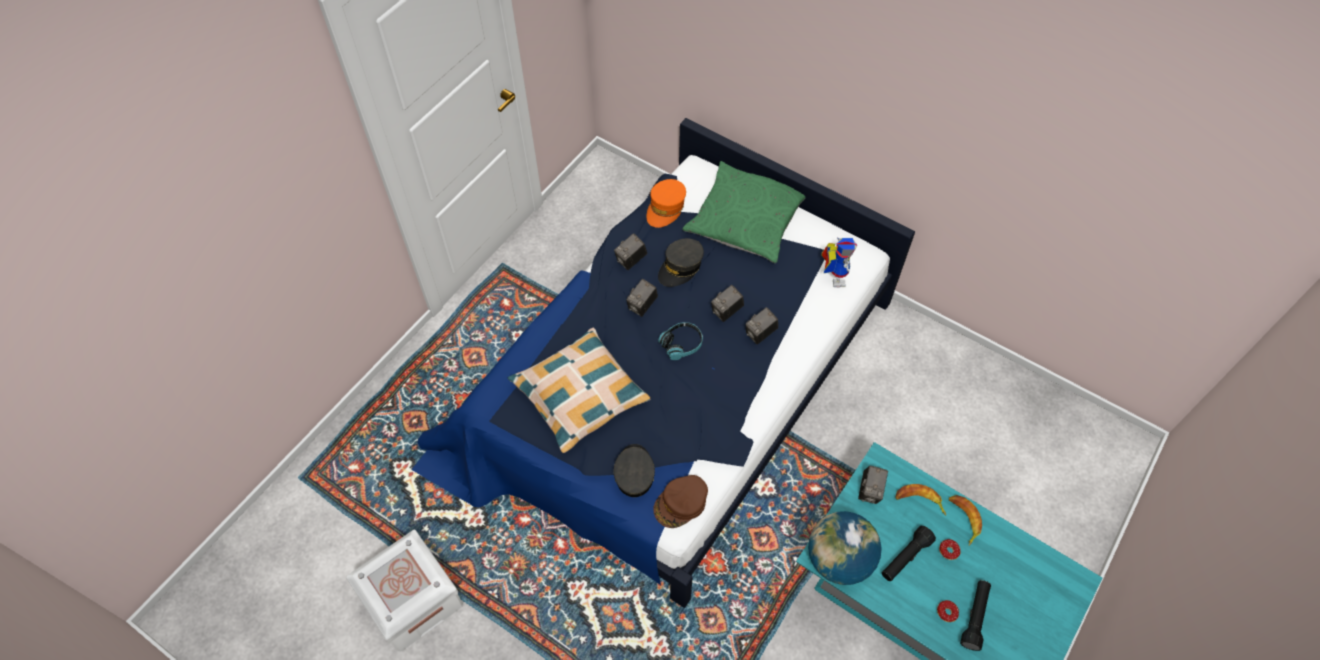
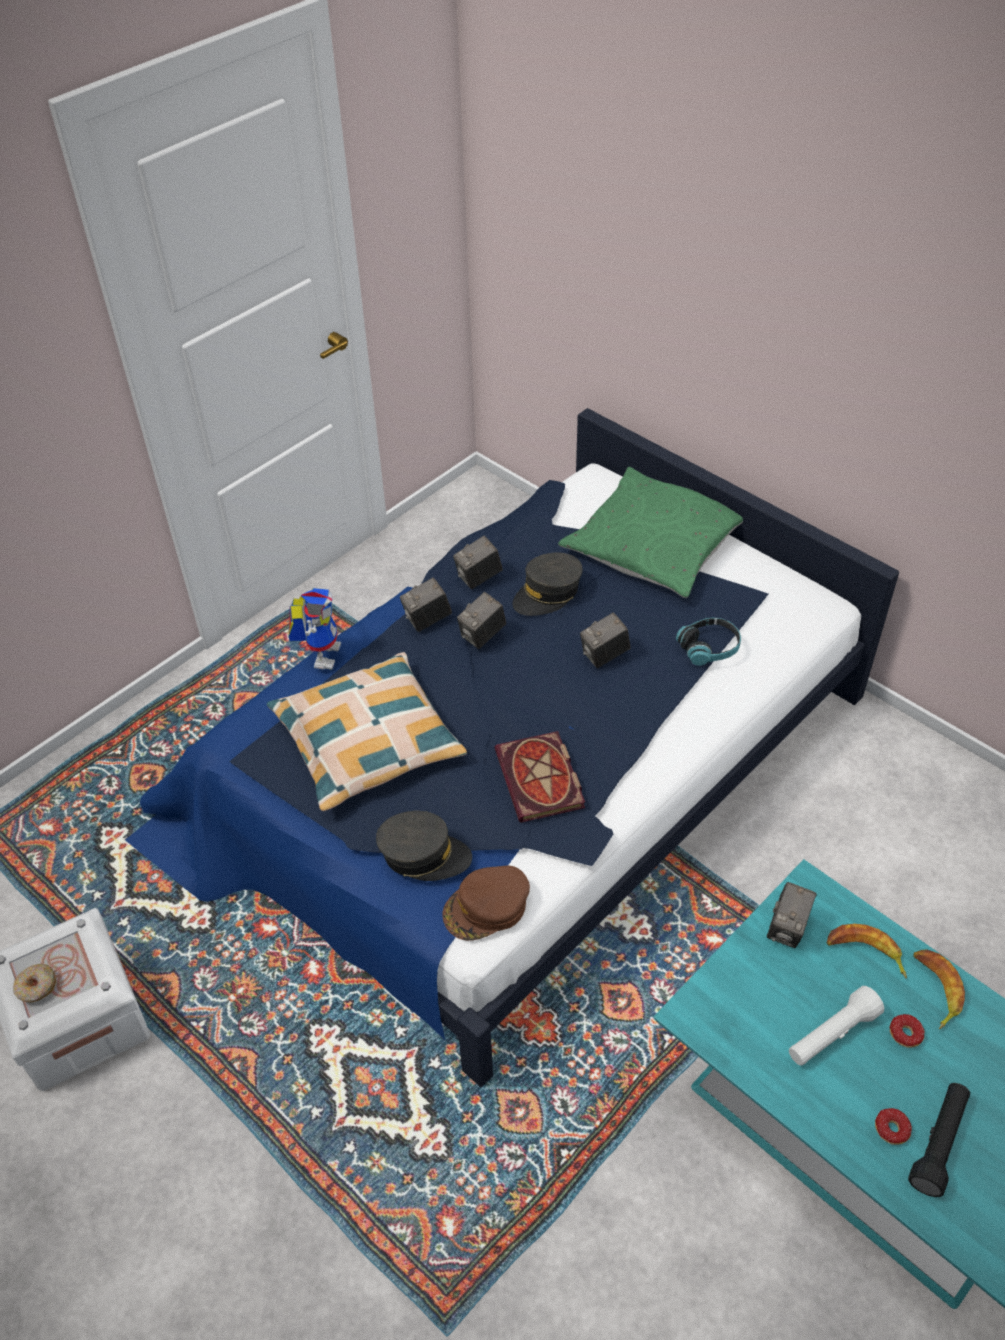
camera: 10 degrees right, 10 degrees down
(390, 591) = (37, 987): none -> donut
(634, 473) = (424, 855): grey cap -> grey cap turned 90 degrees clockwise
(665, 208) = (541, 519): orange cap -> none
(681, 344) = (530, 691): headphones -> headphones (709, 648)
(701, 410) = (542, 781): none -> book
(760, 334) = (649, 690): camera -> camera (427, 620)
(833, 275) = (771, 626): toy robot -> toy robot (322, 652)
(838, 560) = (722, 1024): globe -> none
(905, 558) = (831, 1035): black flashlight -> white flashlight

